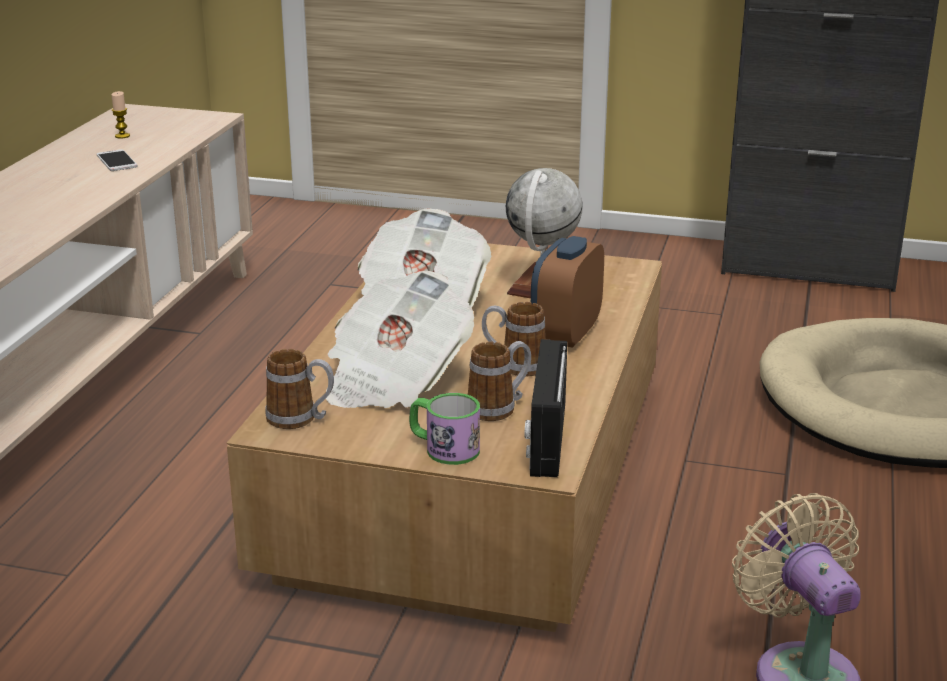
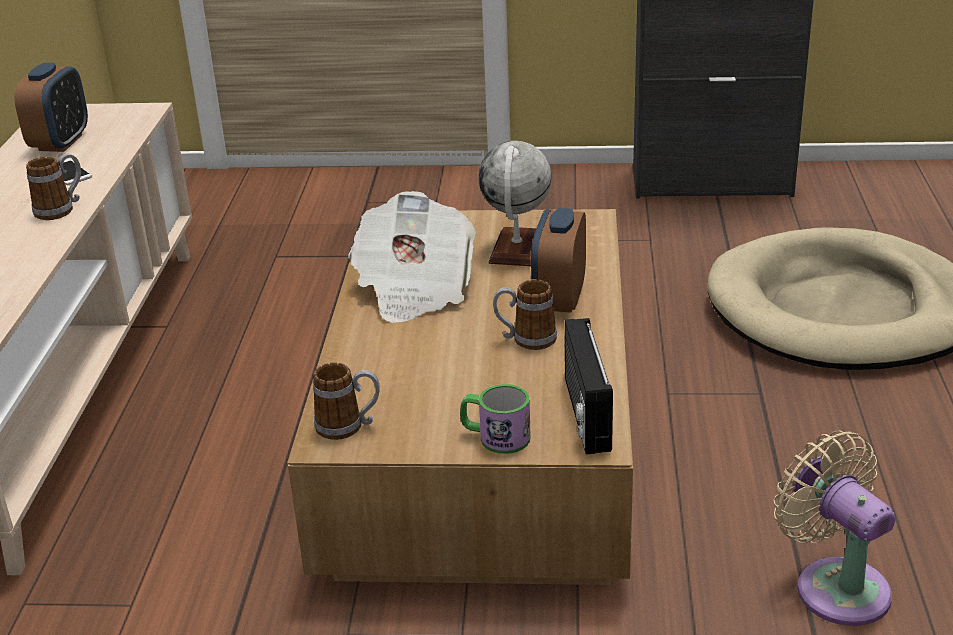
camera: 10 degrees left, 5 degrees up
(122, 136) = (60, 143): candle -> alarm clock
(394, 379) = (419, 370): newspaper -> none
(499, 407) = (529, 386): mug -> mug (61, 209)

